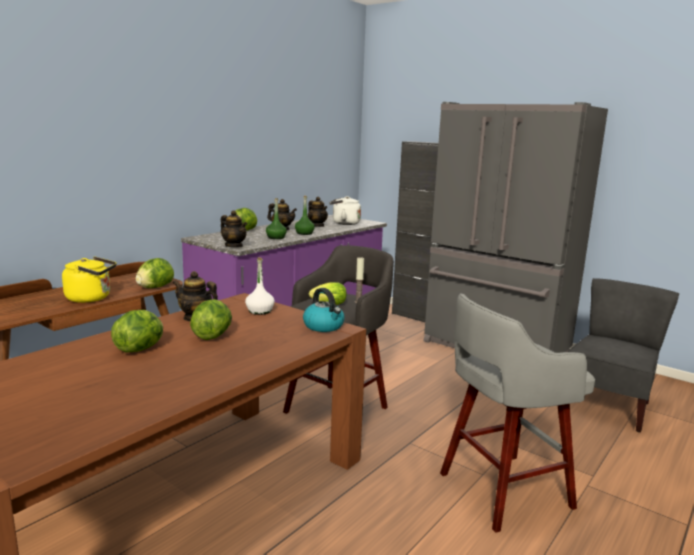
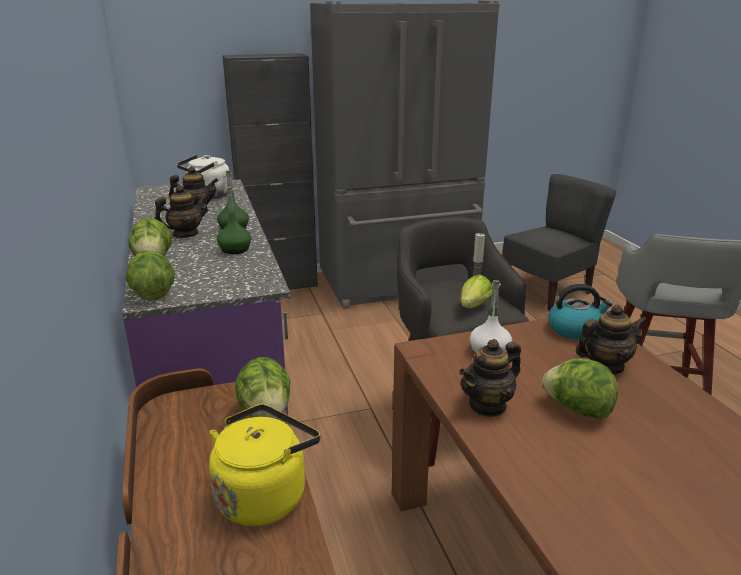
camera: 55 degrees left, 10 degrees up
(140, 349) = (611, 481): lettuce -> lettuce (152, 294)
(234, 246) = (251, 286): teapot -> teapot (605, 366)
(607, 406) = (547, 291): grey chair -> grey chair turned 75 degrees clockwise

